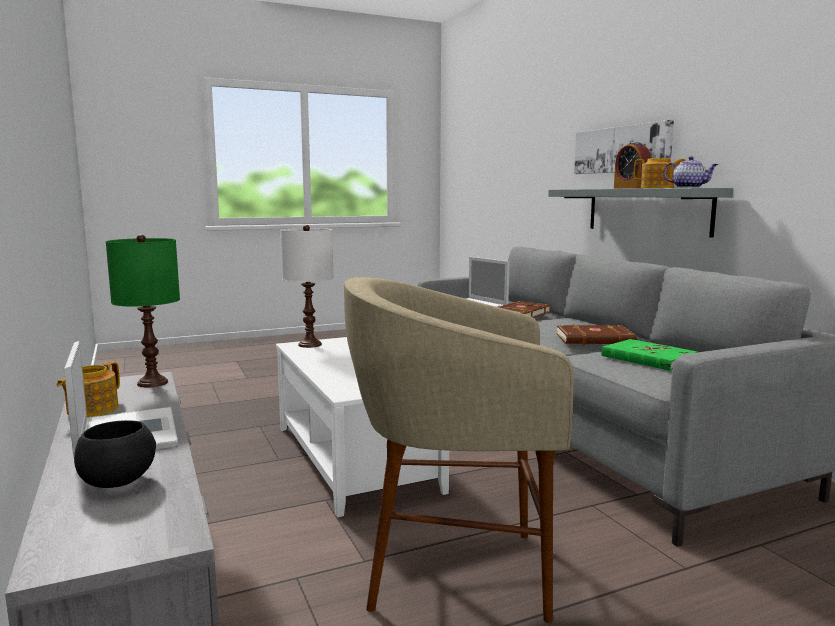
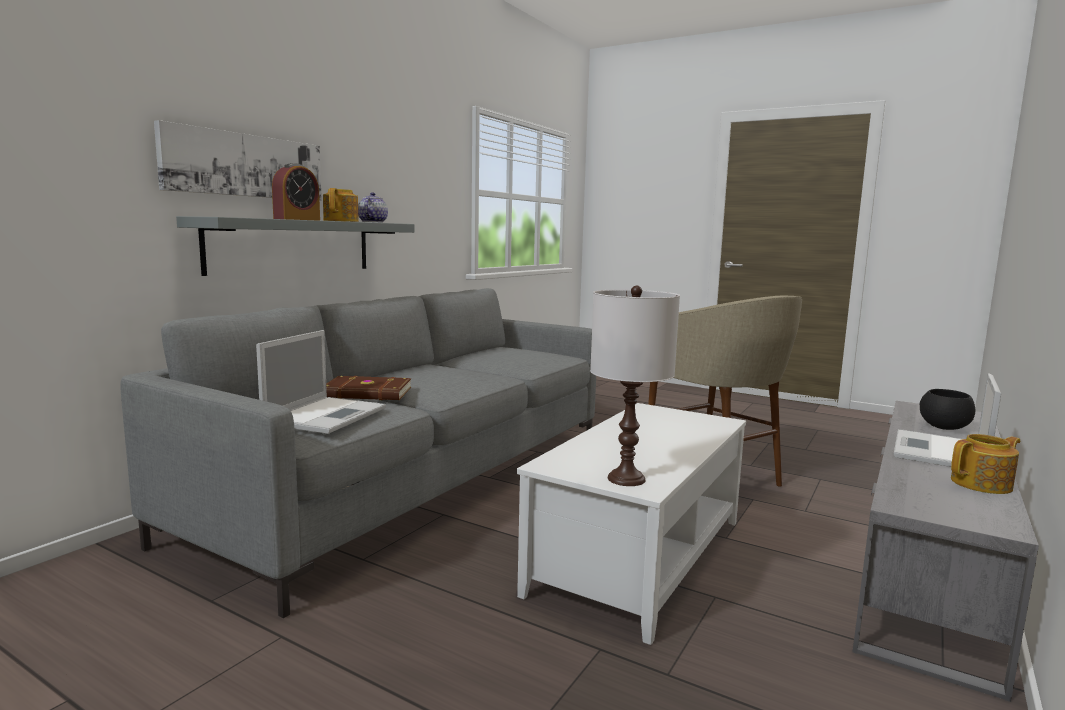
camera: 125 degrees left, 0 degrees up
(152, 383) = (905, 497): green table lamp -> none
(595, 339) = (471, 367): brown book -> none
(648, 358) = (518, 357): green book -> none

